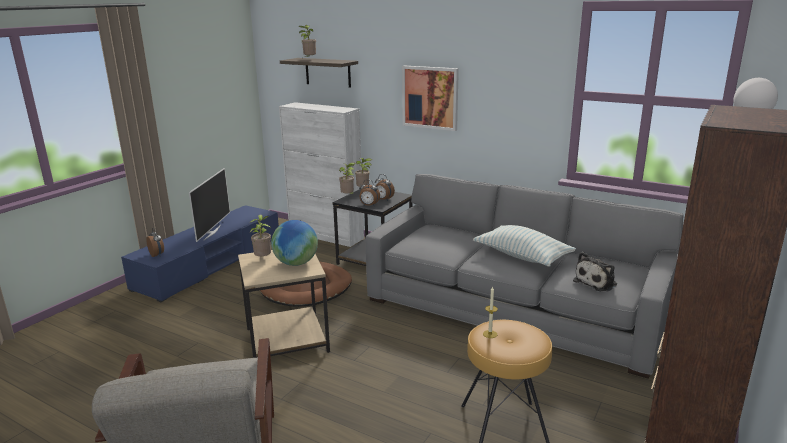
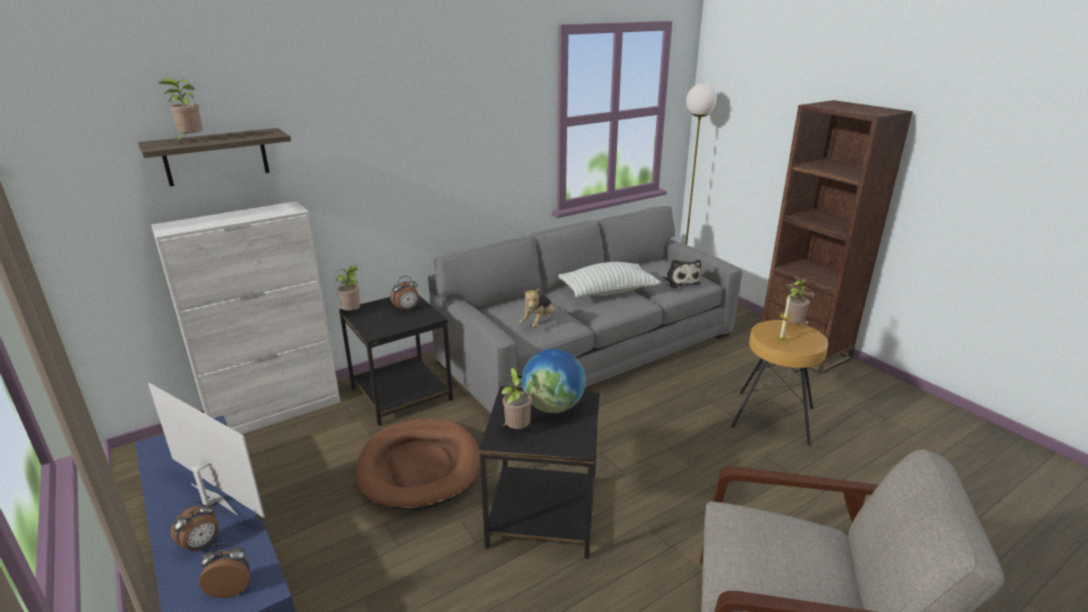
camera: 65 degrees left, 5 degrees up
(288, 339) = (541, 513): beige side table -> black side table
(348, 196) = (360, 327): potted plant -> potted plant (792, 325)
(369, 205) = (415, 322): alarm clock -> alarm clock (202, 545)
(430, 97) = (404, 159): picture -> none
(432, 244) = (538, 322): none -> plush toy

